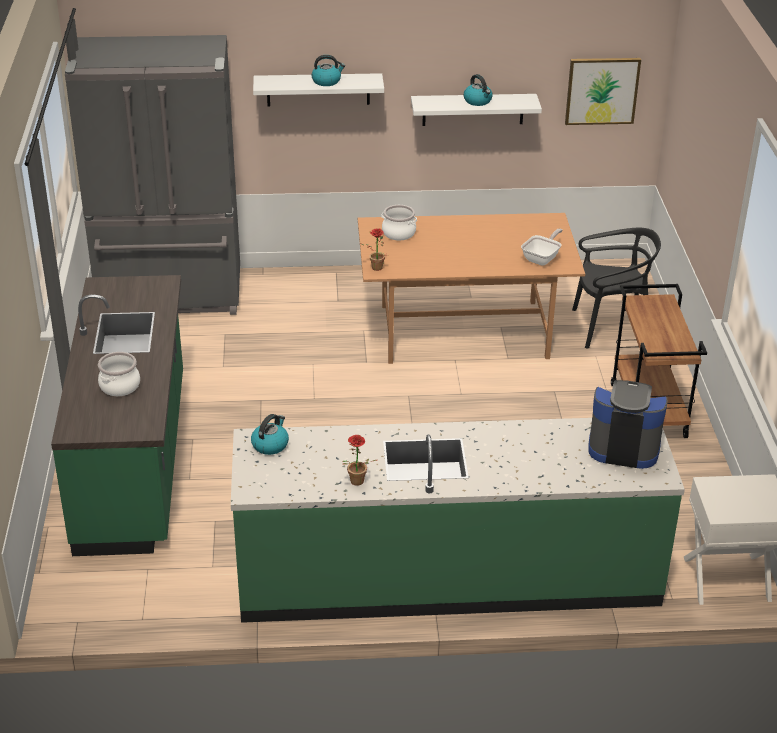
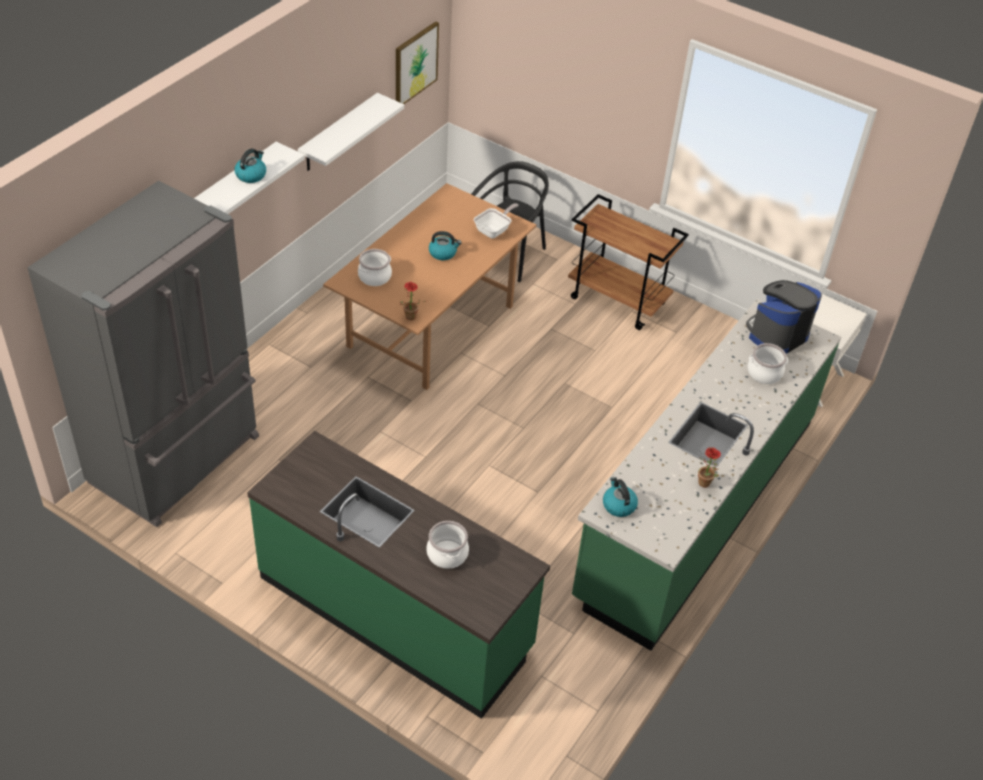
camera: 55 degrees left, 10 degrees up
(478, 101) = (352, 124): kettle -> kettle (443, 253)
(542, 258) = (494, 230): frying pan -> frying pan turned 60 degrees clockwise
(556, 460) = (764, 373): none -> cooking pot

